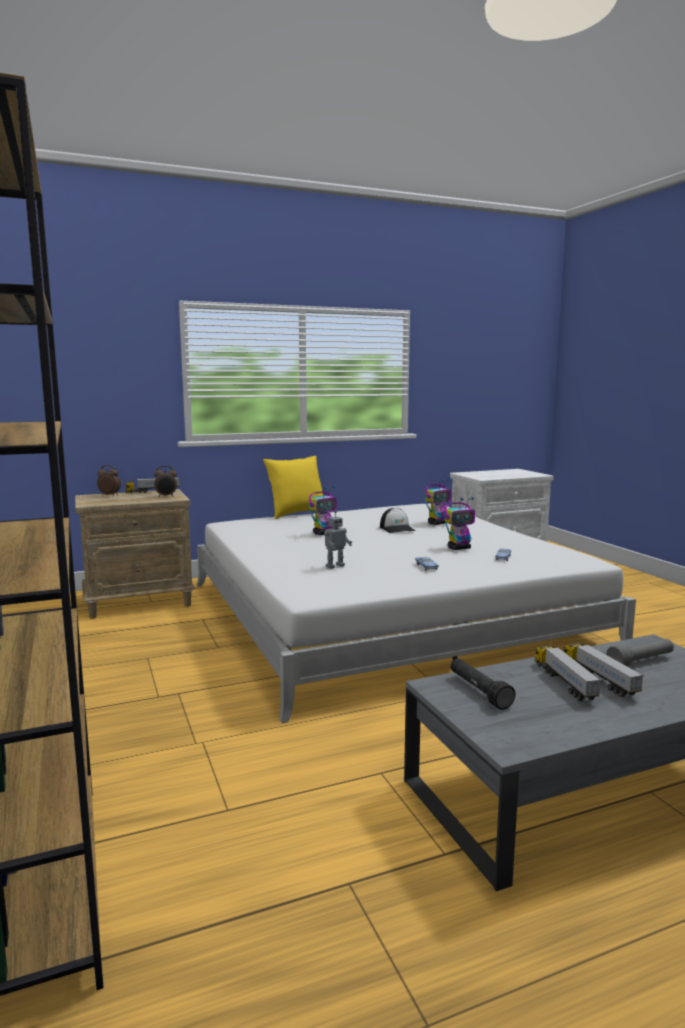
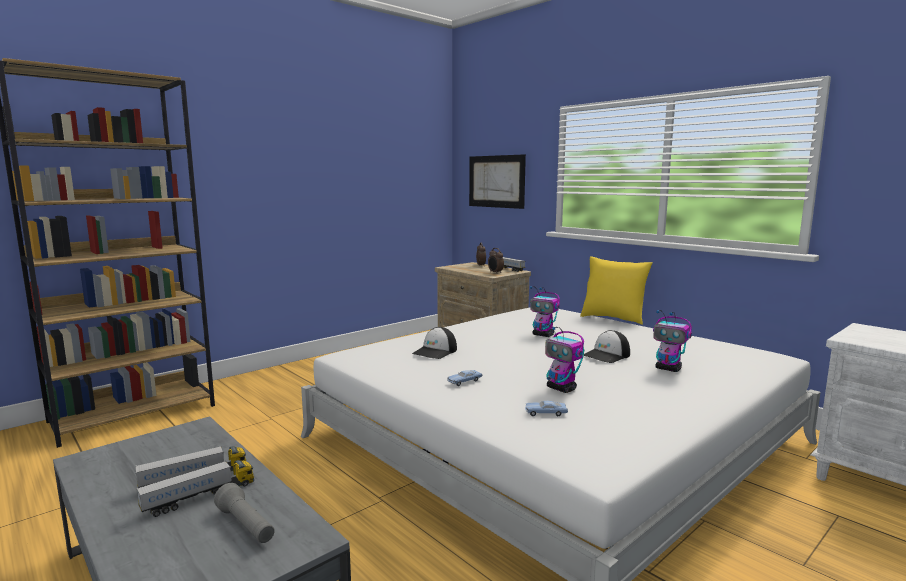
camera: 70 degrees right, 0 degrees up
(81, 385) = (496, 181): none -> picture
(334, 566) = (435, 352): toy robot -> cap
(478, 691) = (182, 442): black flashlight -> none

